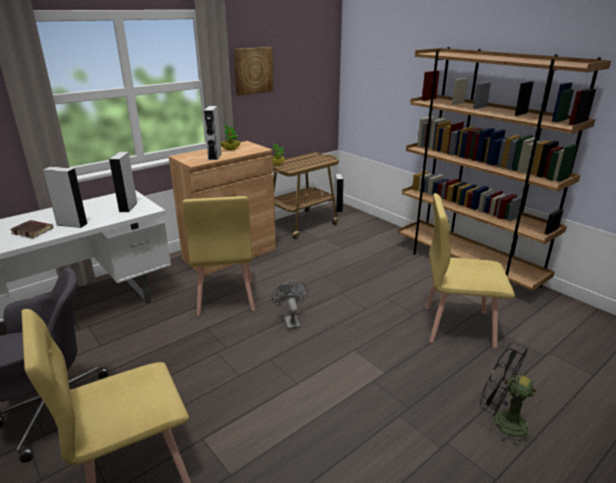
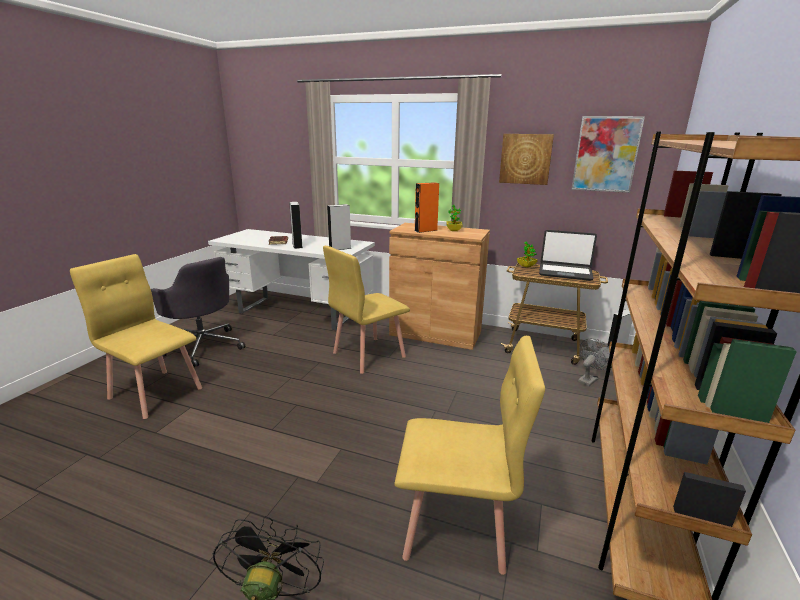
camera: 60 degrees right, 5 degrees down
(214, 156) = (425, 230): grey speaker -> orange speaker
(290, 321) = (360, 396): grey fan -> grey fan (589, 379)
(304, 60) = (606, 154): none -> picture
(306, 159) = (565, 272): none -> laptop
(457, 326) = (456, 526): yellow chair -> yellow chair turned 120 degrees clockwise

